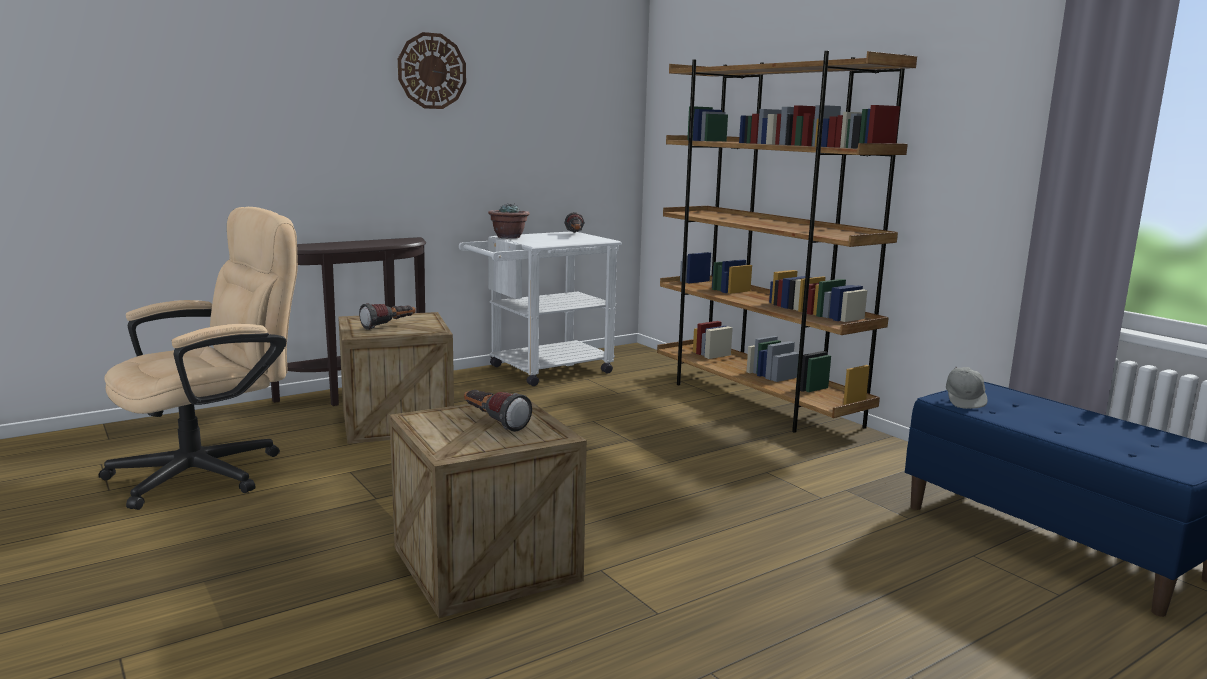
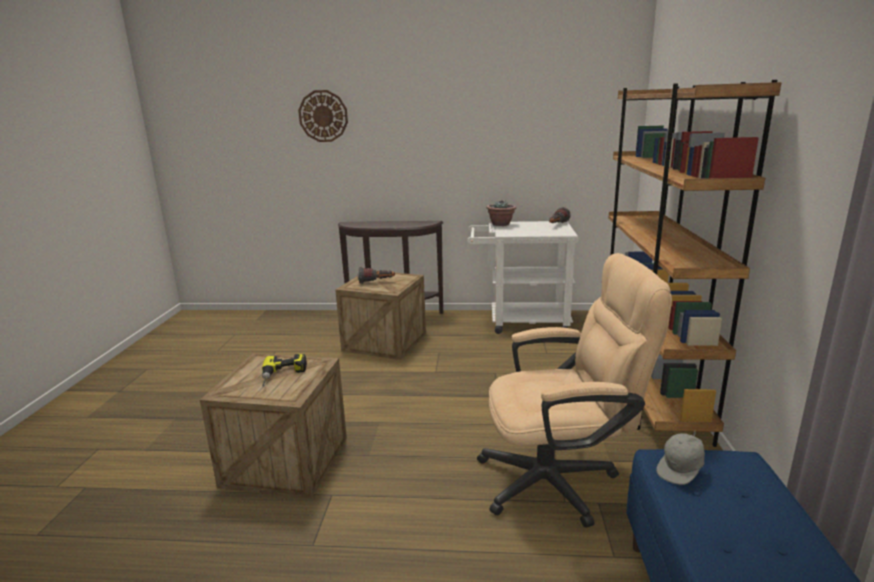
camera: 40 degrees right, 5 degrees up
(213, 471) = (265, 351): beige office chair -> beige office chair (560, 480)
(432, 71) = (452, 106): wall clock -> wall clock (323, 116)
(493, 422) = (283, 375): flashlight -> power drill

